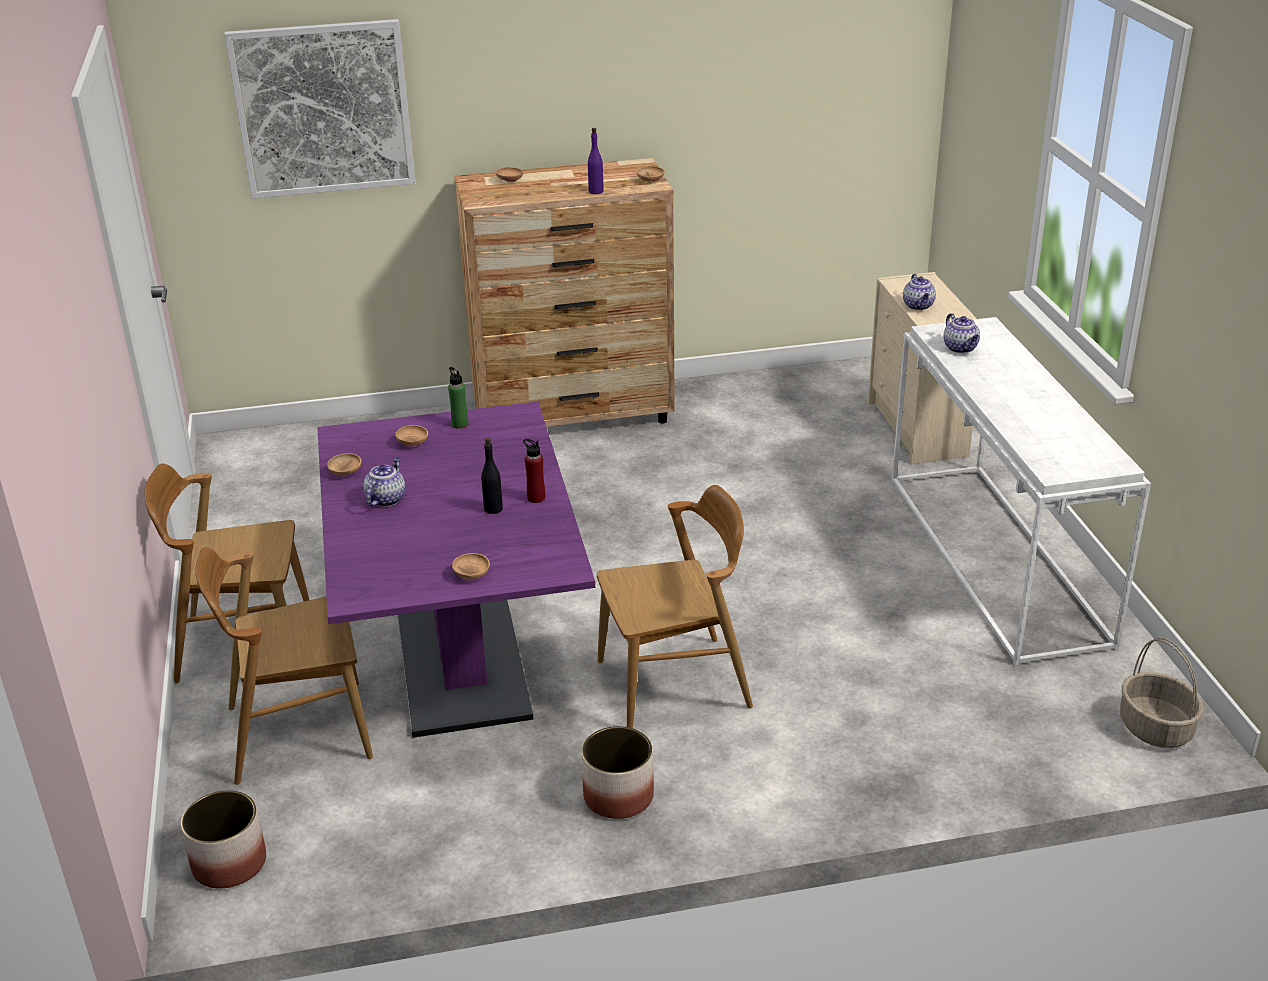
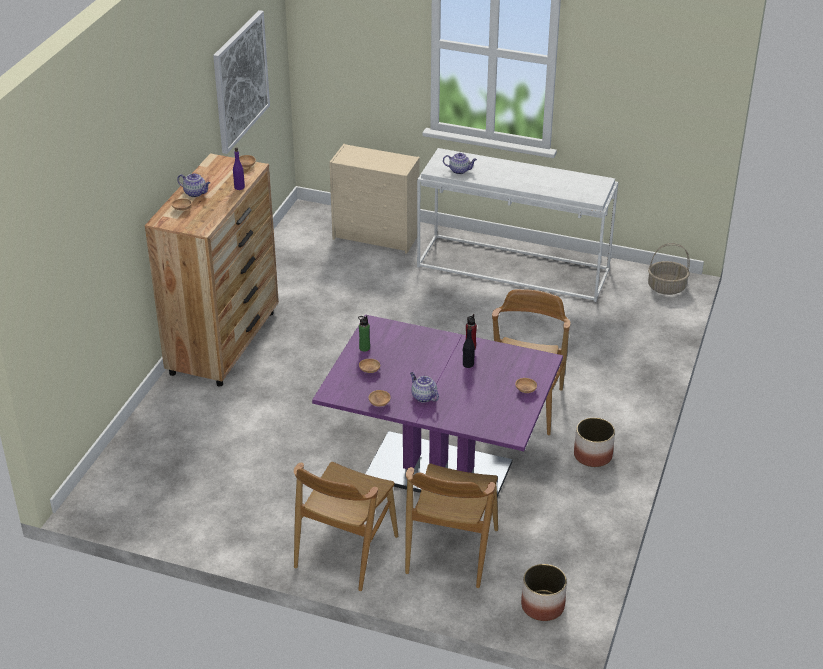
camera: 60 degrees left, 5 degrees up
(323, 109) = (88, 222): picture -> picture (240, 81)
(919, 306) = (376, 164): teapot -> teapot (195, 193)

